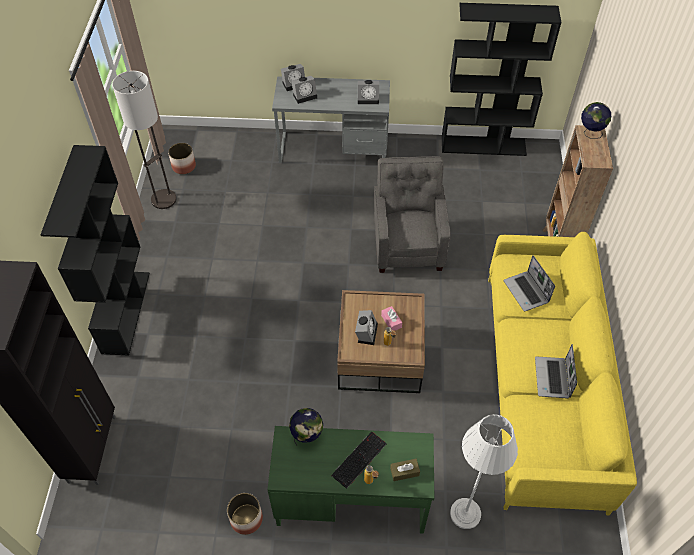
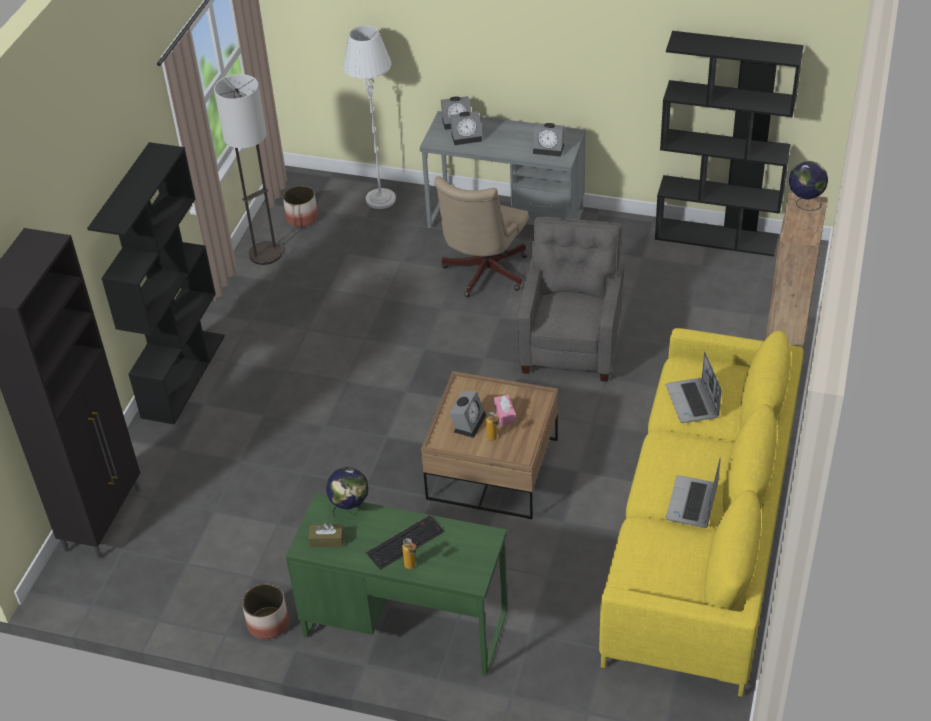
camera: 15 degrees right, 10 degrees down
(329, 196) = (482, 274): none -> beige office chair
(404, 472) = (456, 563): brown tissue box -> brown tissue box (327, 540)
(465, 514) = (548, 663): white floor lamp -> white floor lamp (380, 199)

